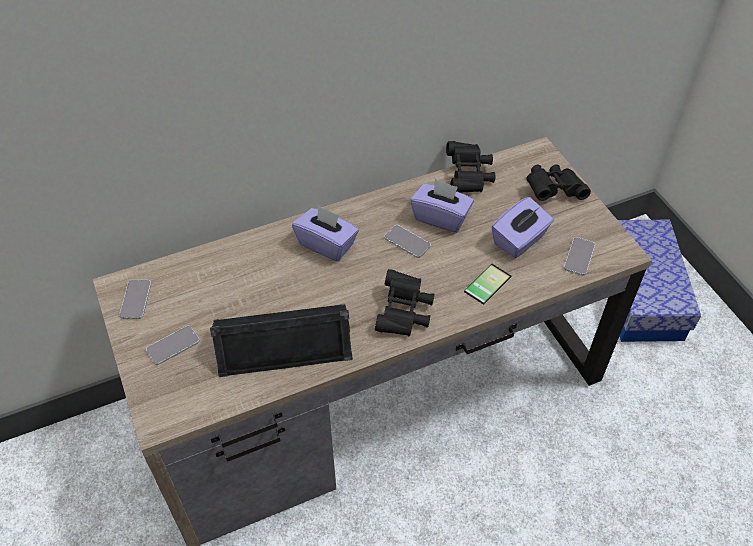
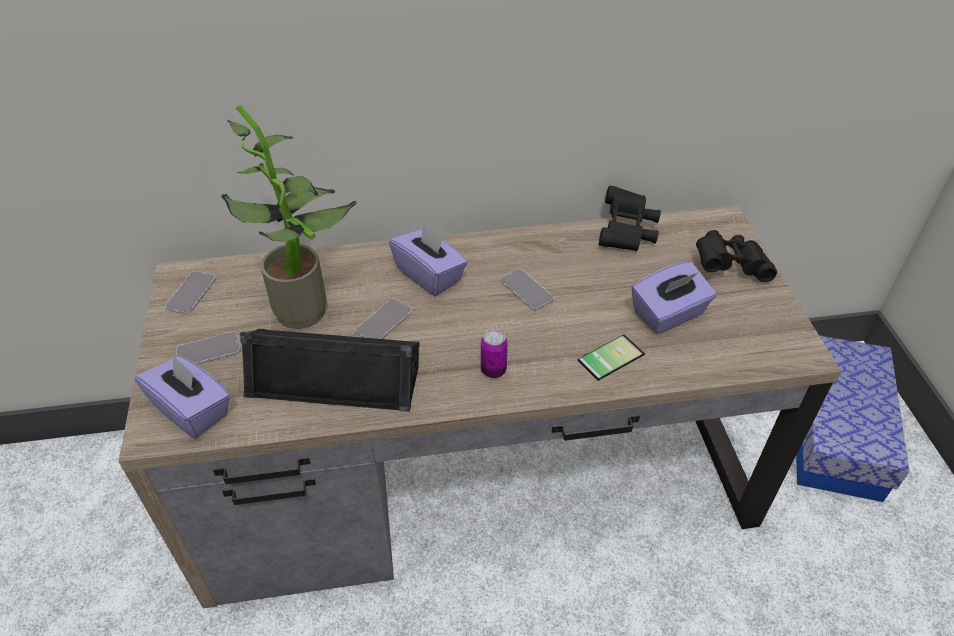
camera: 15 degrees right, 5 degrees down
(239, 292) = (308, 307): none -> potted plant
(404, 313) = (493, 370): black binoculars -> can
(441, 217) = (577, 271): purple tissue box -> purple tissue box (192, 410)
(579, 257) = (742, 348): phone -> phone (384, 322)

